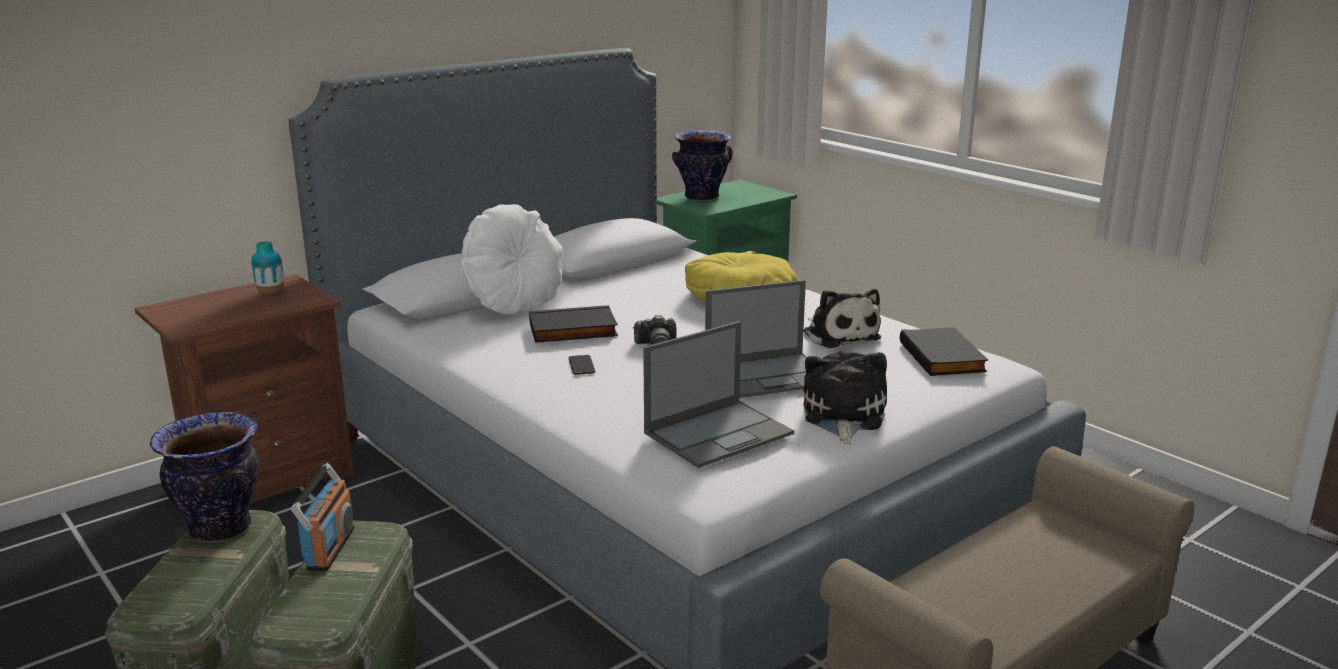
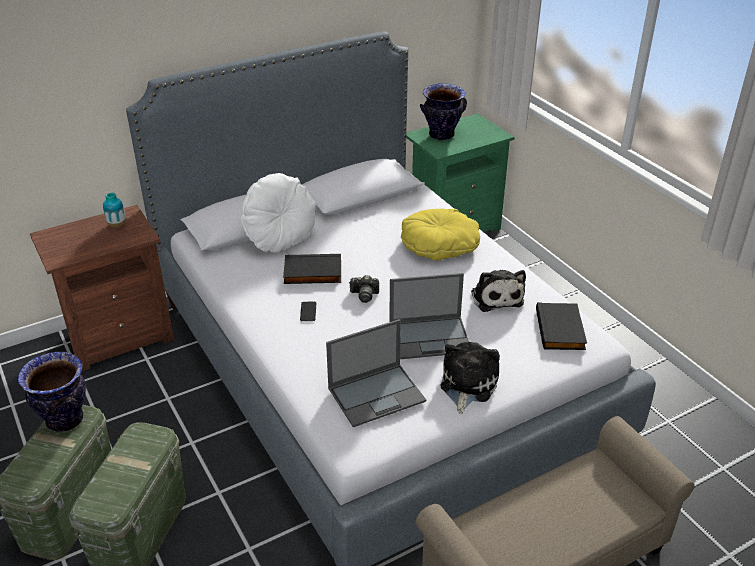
camera: 10 degrees right, 15 degrees up
(329, 548) = (125, 446): radio -> none

